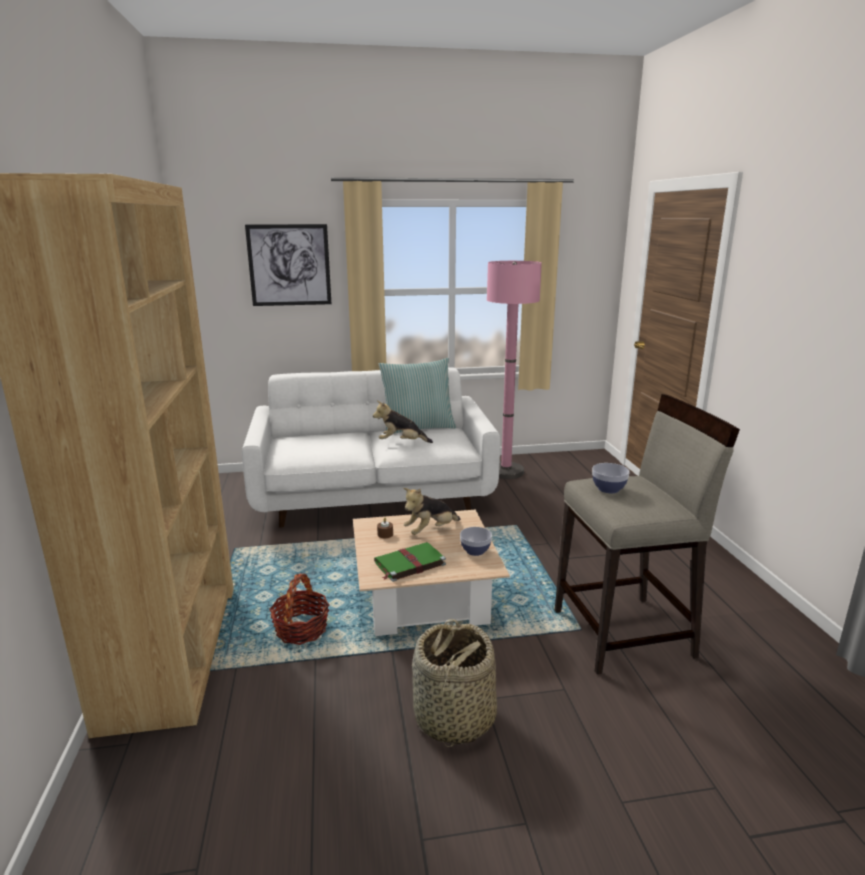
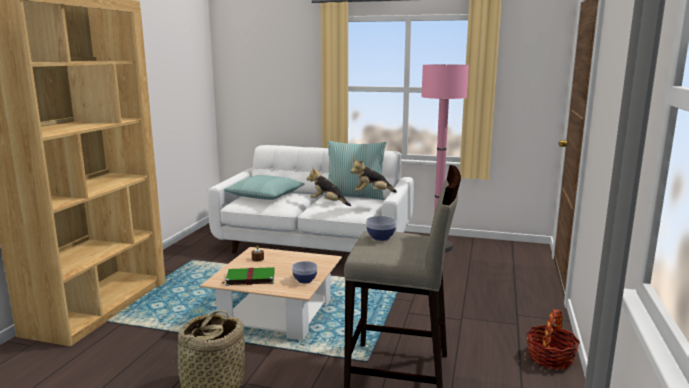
camera: 25 degrees right, 5 degrees down
(289, 265) = (284, 65): picture -> none
(301, 629) = (179, 313): basket -> basket (550, 358)
(310, 444) = (265, 196): none -> pillow
(430, 531) = (291, 262): plush toy -> plush toy (372, 194)

